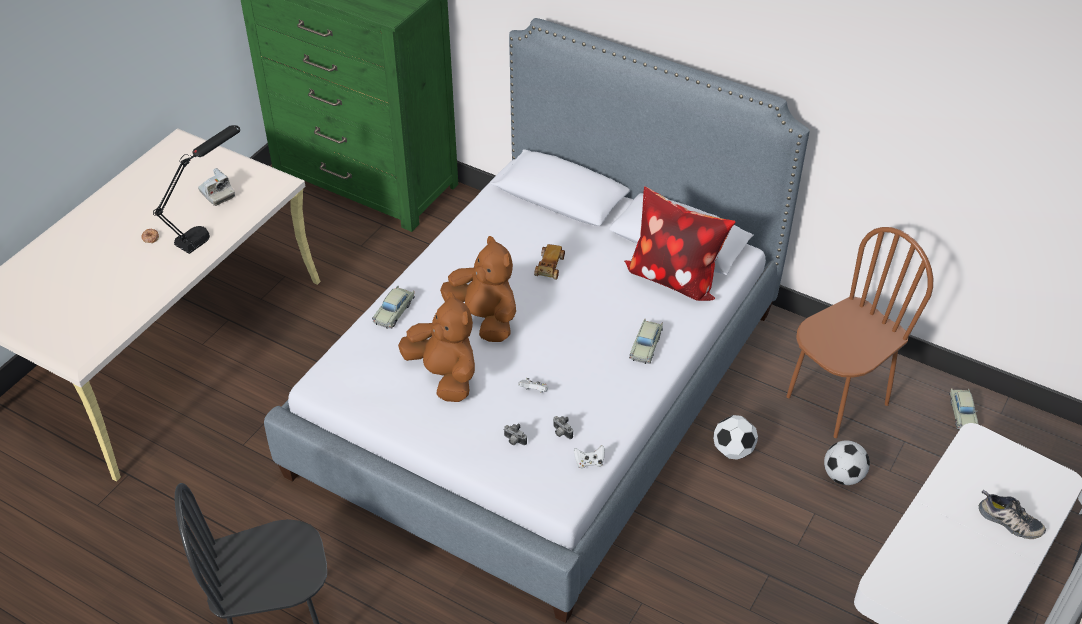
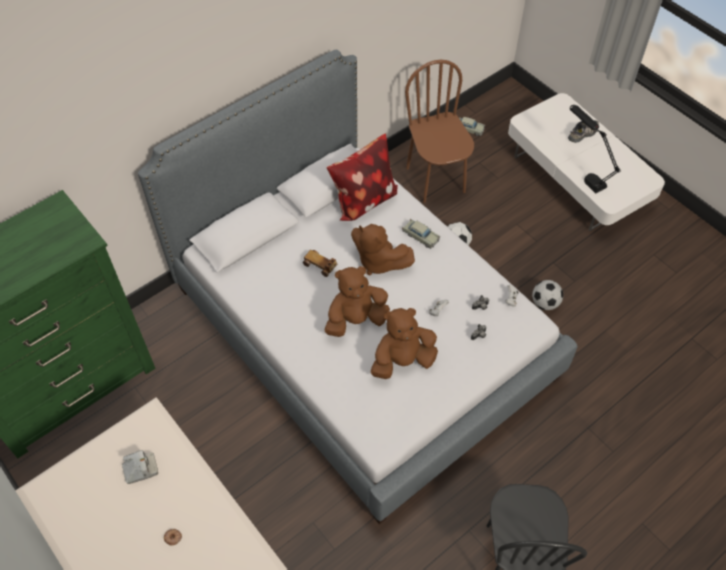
camera: 70 degrees left, 10 degrees up
(211, 228) = (186, 483): black table lamp -> black table lamp (584, 174)
(394, 312) = (323, 376): beige toy car -> none
(583, 316) = (378, 261): none -> brown plush toy
(843, 476) = (494, 200): football -> football (545, 303)

